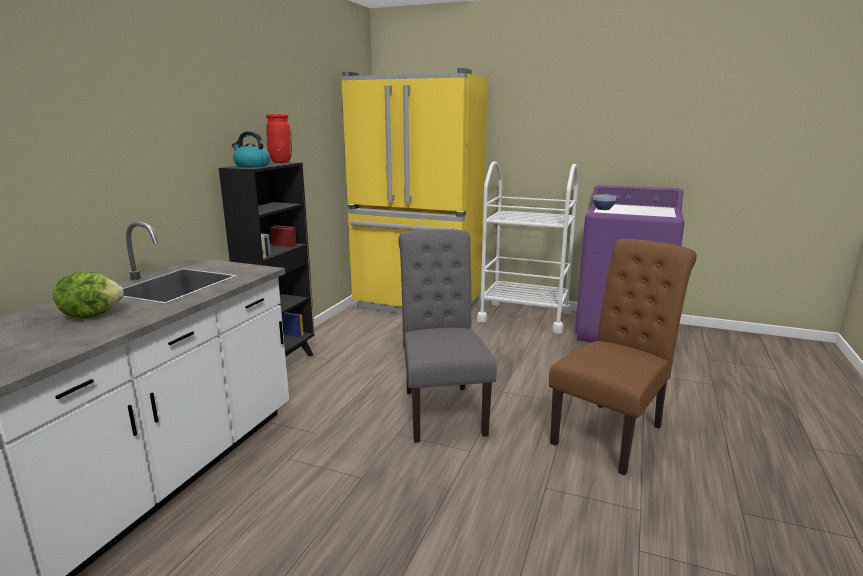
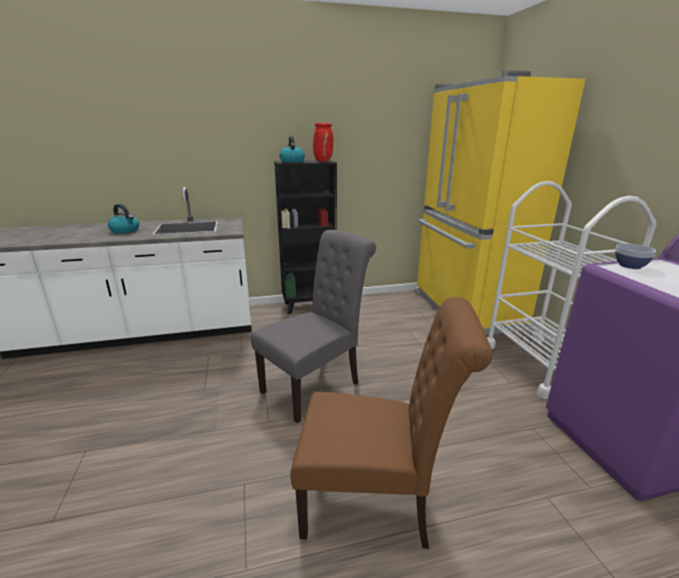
camera: 55 degrees right, 5 degrees up
(91, 315) = (125, 230): lettuce -> kettle

